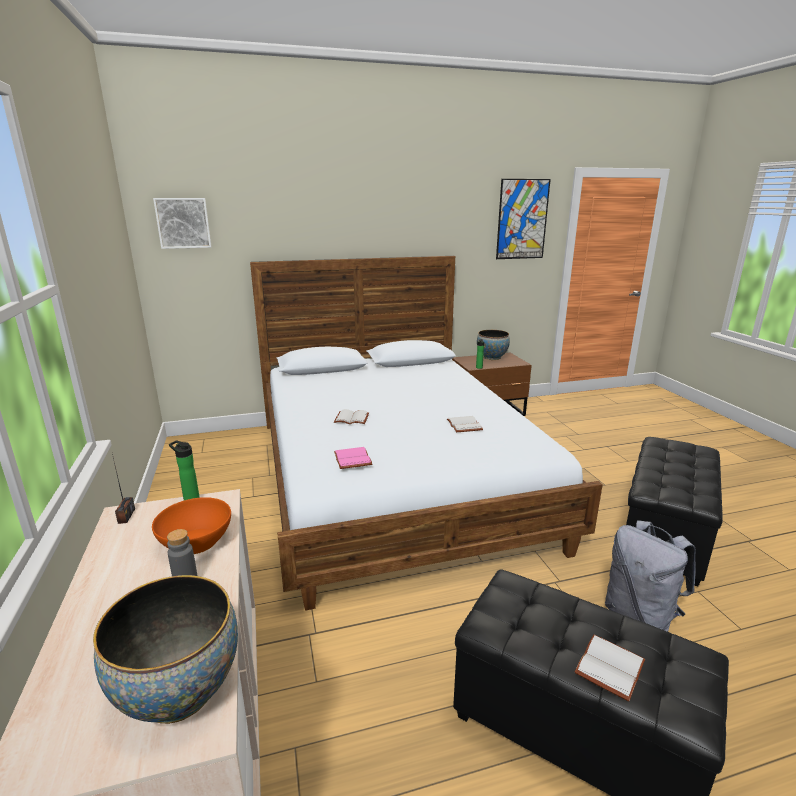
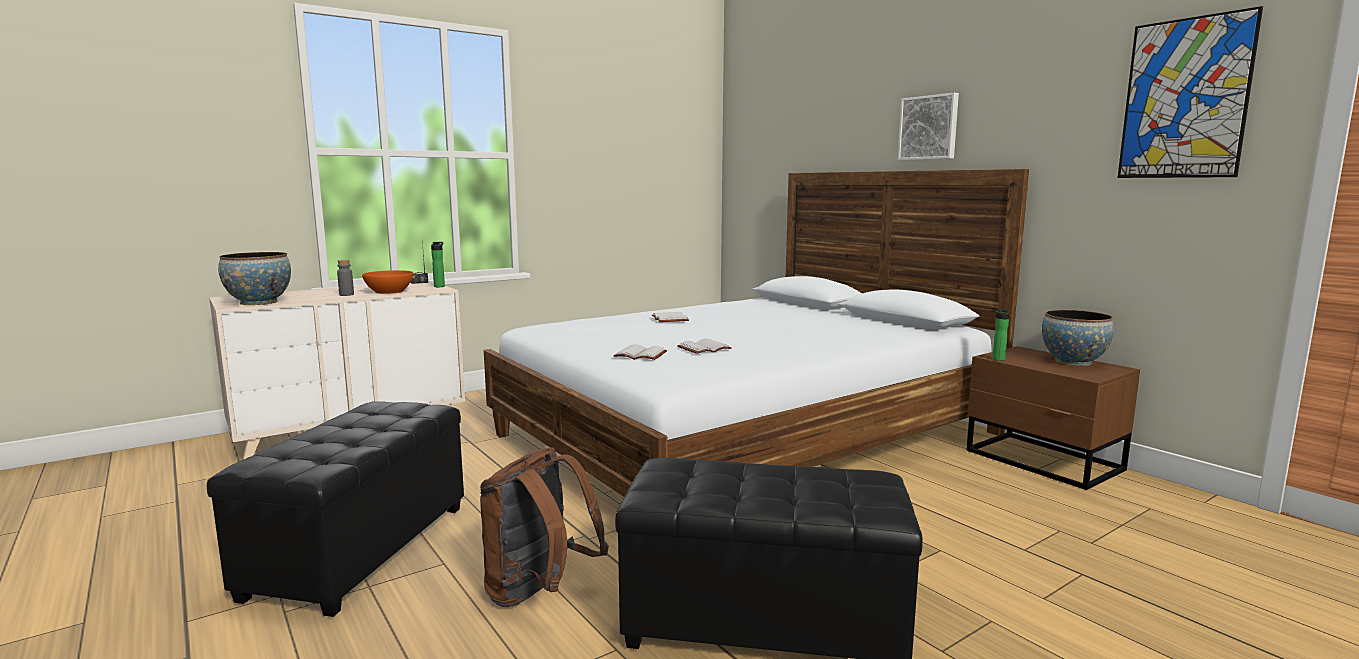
camera: 70 degrees right, 10 degrees down
(183, 223) = (754, 133): picture -> picture (929, 128)
(354, 459) = (576, 326): pink book -> none
(608, 666) = (313, 437): white book -> white book (641, 355)
(640, 616) = (539, 594): grey backpack -> brown backpack

